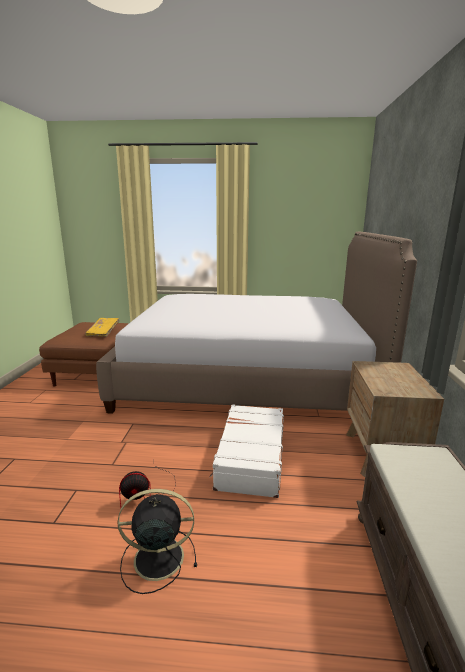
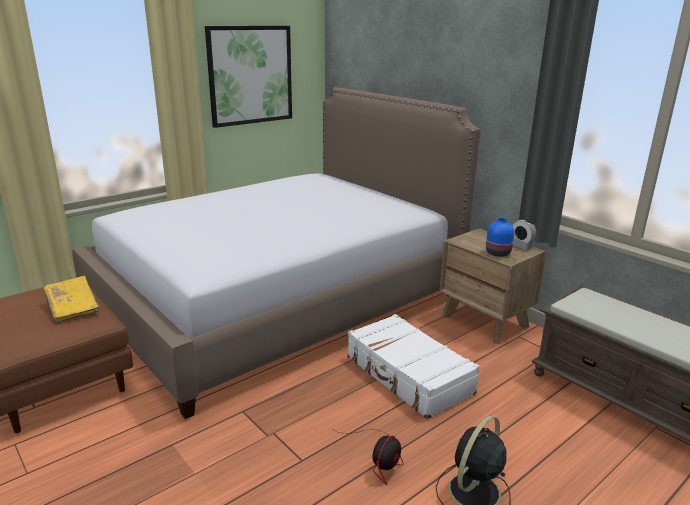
camera: 45 degrees left, 5 degrees up
(293, 220) = (250, 75): none -> picture
(383, 383) = (497, 253): none -> blue vase
(422, 386) = (521, 246): none -> alarm clock

